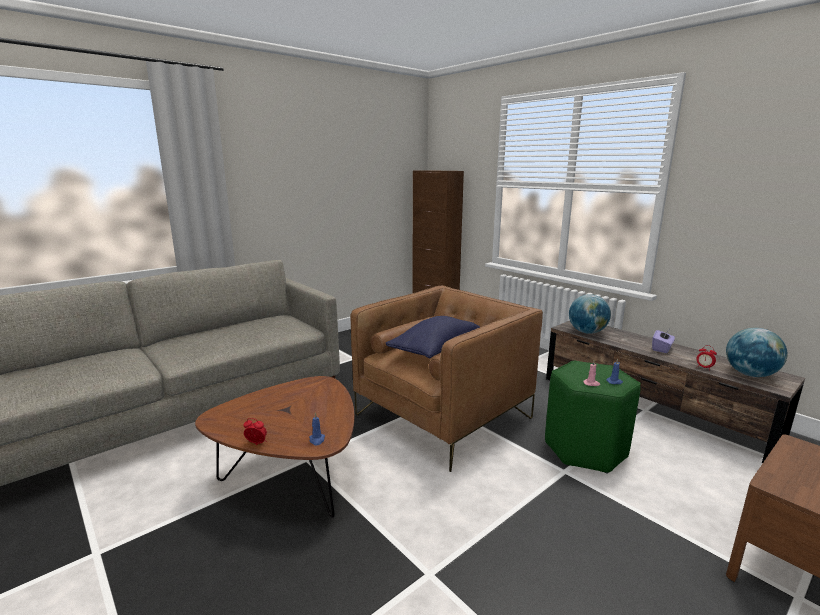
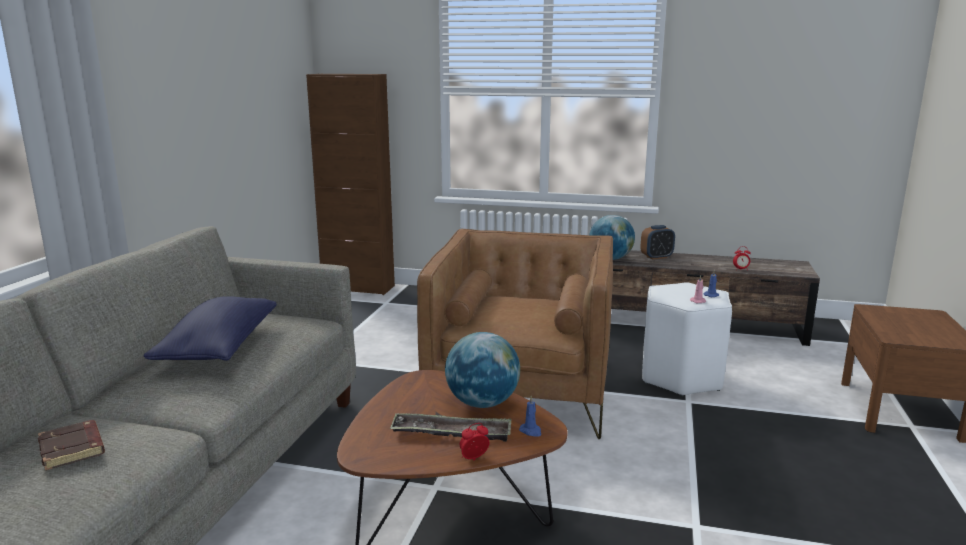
camera: 35 degrees left, 0 degrees up
(96, 365) = (73, 449): none -> brown book
(274, 422) = (451, 433): none -> tray
(435, 349) = (516, 305): blue pillow -> blue pillow (219, 348)
(585, 450) = (681, 378): green stool -> white stool
(632, 339) = (656, 257): none -> alarm clock
(662, 349) = (690, 260): purple tissue box -> none
(750, 374) = (775, 267): globe -> globe (482, 403)

